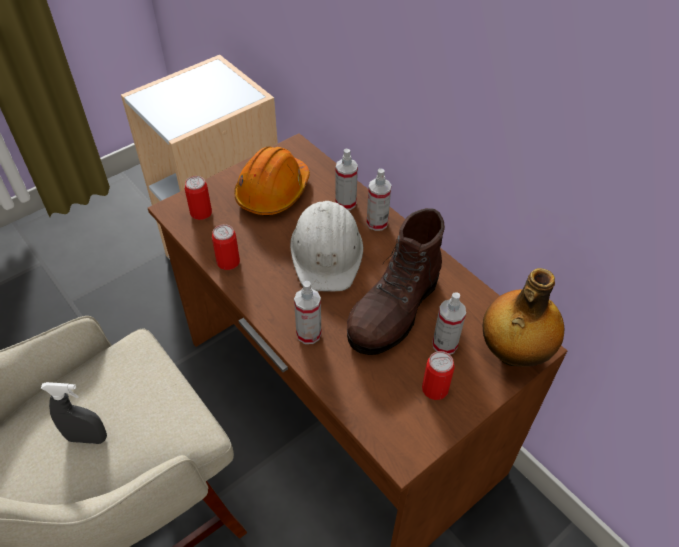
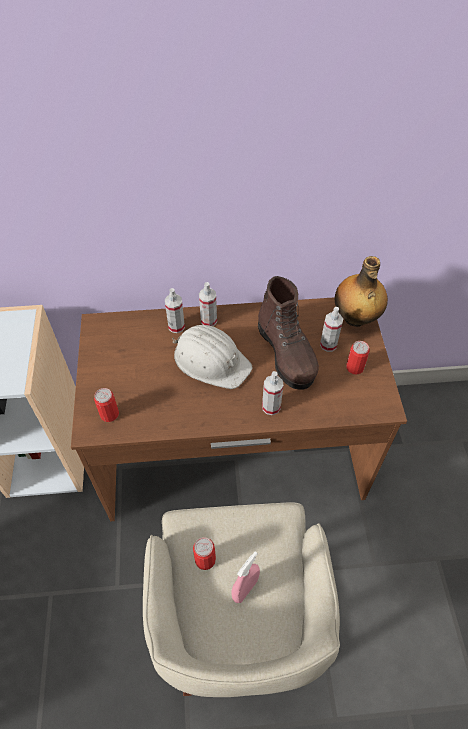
camera: 55 degrees left, 5 degrees up
(87, 438) = (245, 589): grey spray bottle -> pink spray bottle
(228, 262) = (173, 421): can -> can (205, 559)
(273, 192) = (129, 360): orange hard hat -> none

